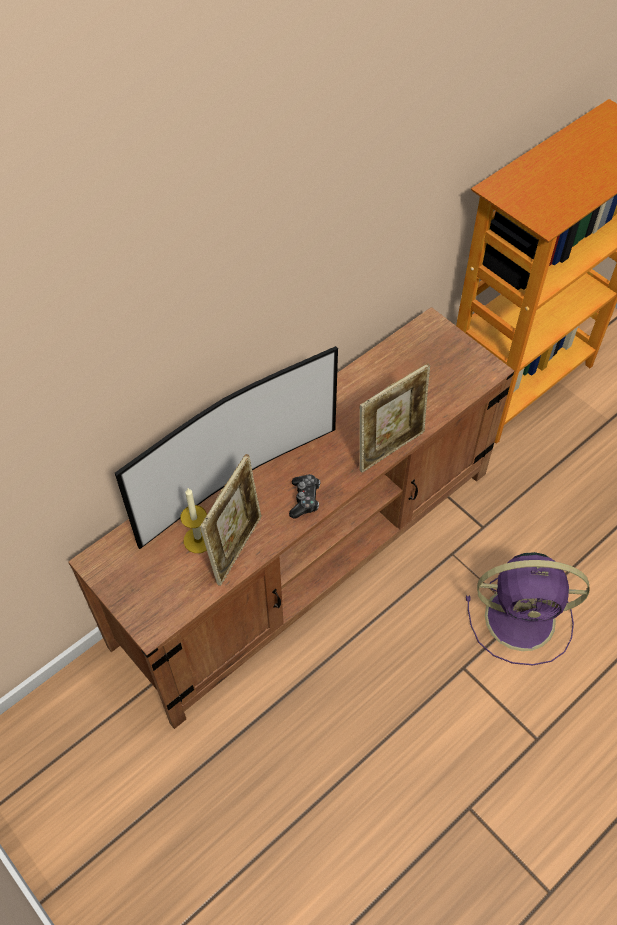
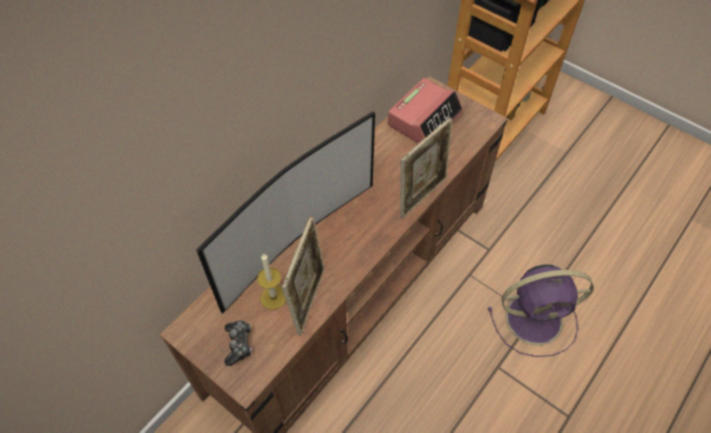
camera: 10 degrees left, 0 degrees up
(305, 499) = (359, 248): game controller -> game controller (239, 344)
(414, 358) = (424, 119): none -> alarm clock

